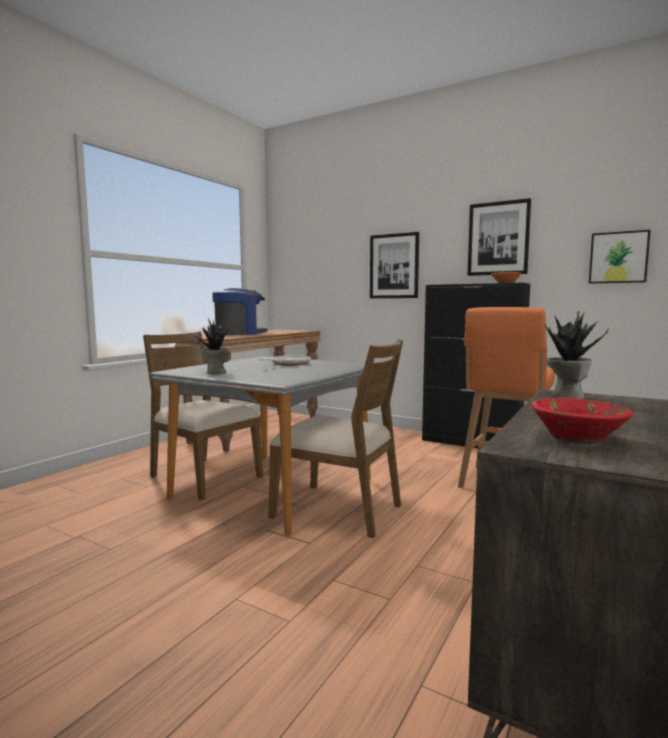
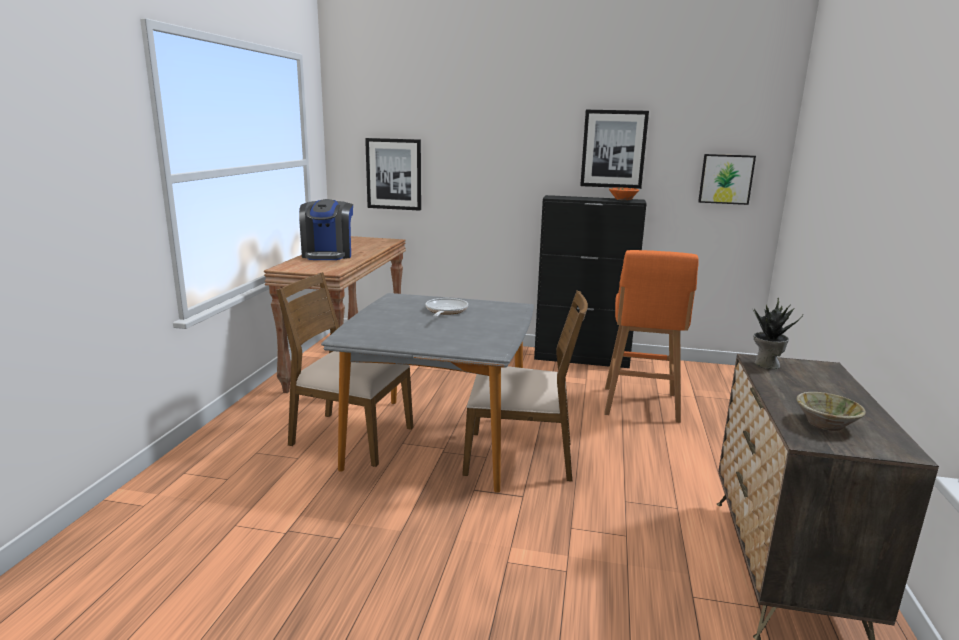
camera: 20 degrees left, 10 degrees up
(216, 373) = (399, 338): potted plant -> none
(239, 333) = (328, 255): coffee machine -> coffee machine turned 135 degrees clockwise
(394, 266) = (496, 169): picture -> picture (394, 174)
(578, 437) = (826, 423): red bowl -> beige bowl

